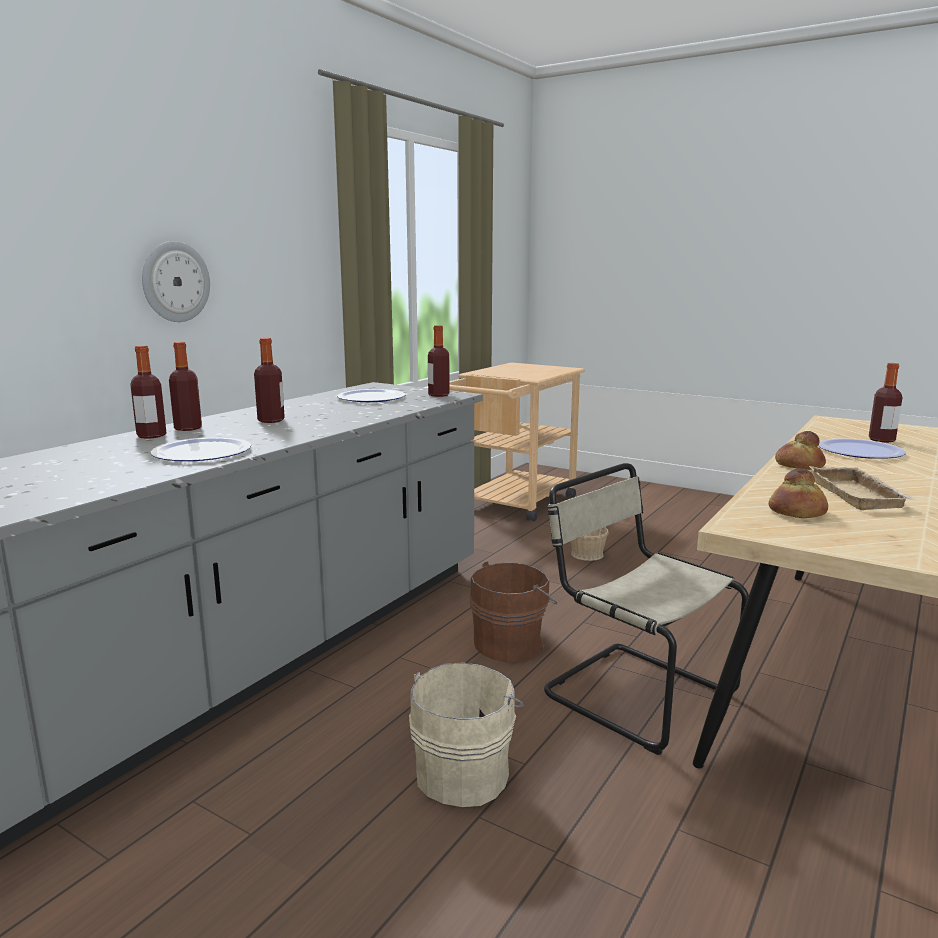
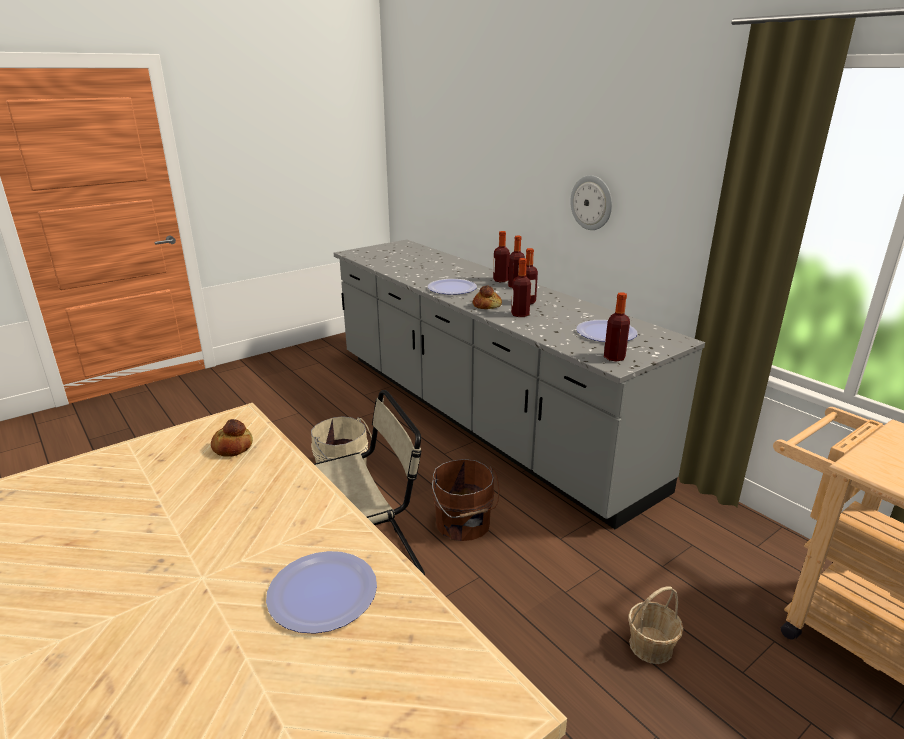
camera: 110 degrees right, 10 degrees up
(798, 465) = (319, 508): bread -> bread (486, 305)
(860, 495) = (222, 493): beige tray -> none
(881, 440) = (350, 664): bottle -> bottle (520, 314)

